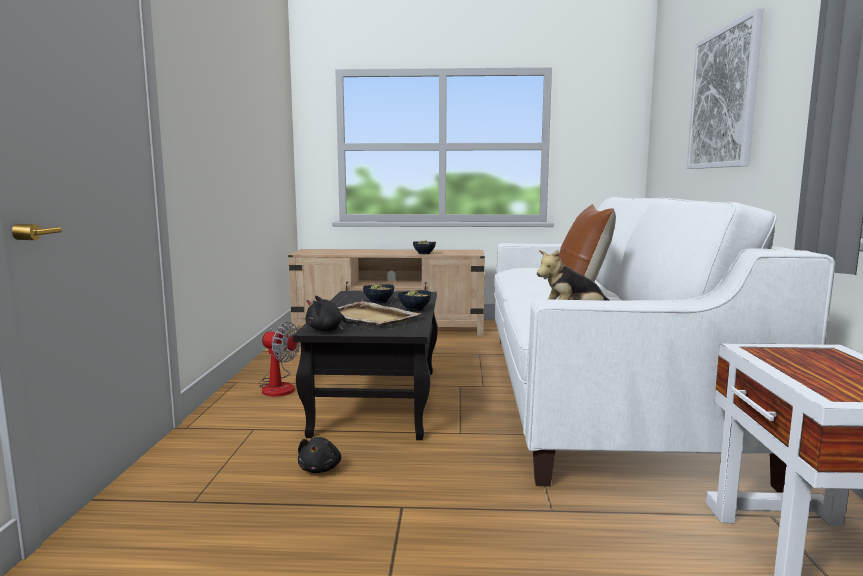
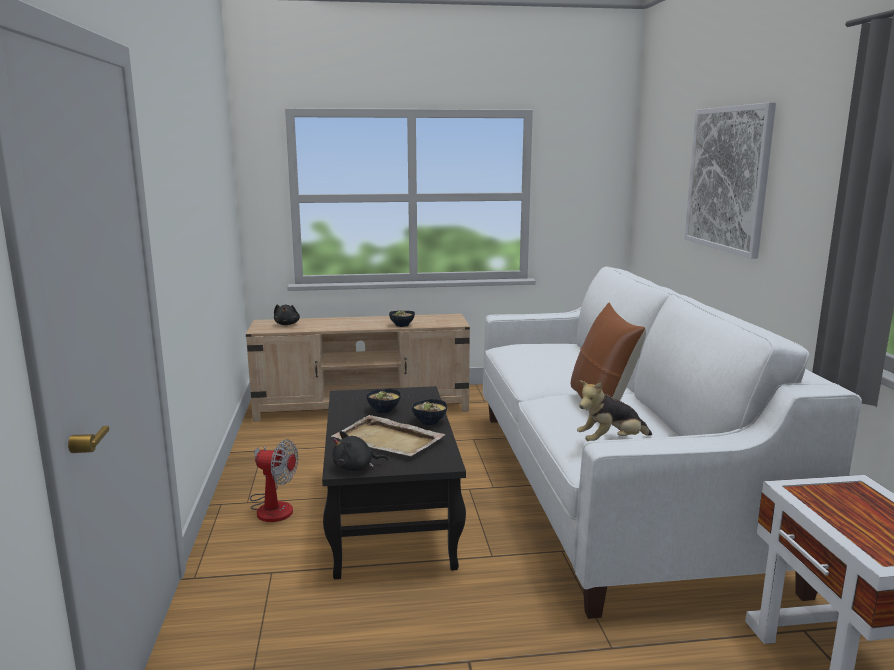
camera: 10 degrees left, 5 degrees up
(320, 469) = (367, 620): black plush toy -> black plush toy (287, 324)

